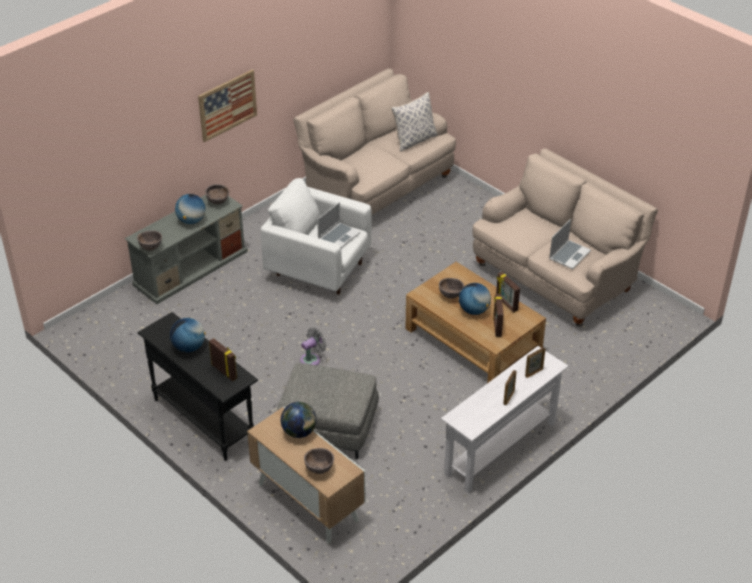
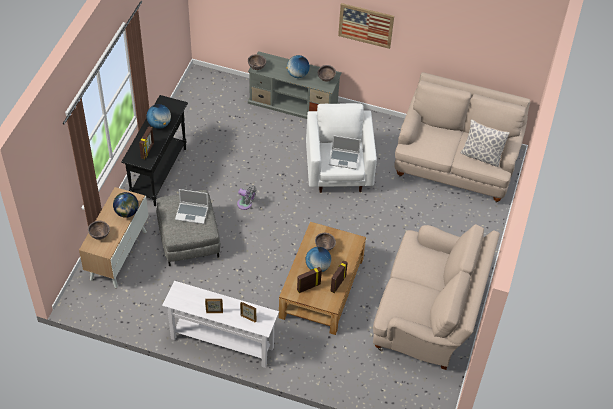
camera: 60 degrees right, 10 degrees up
(569, 255) = (407, 301): laptop -> laptop (192, 213)

